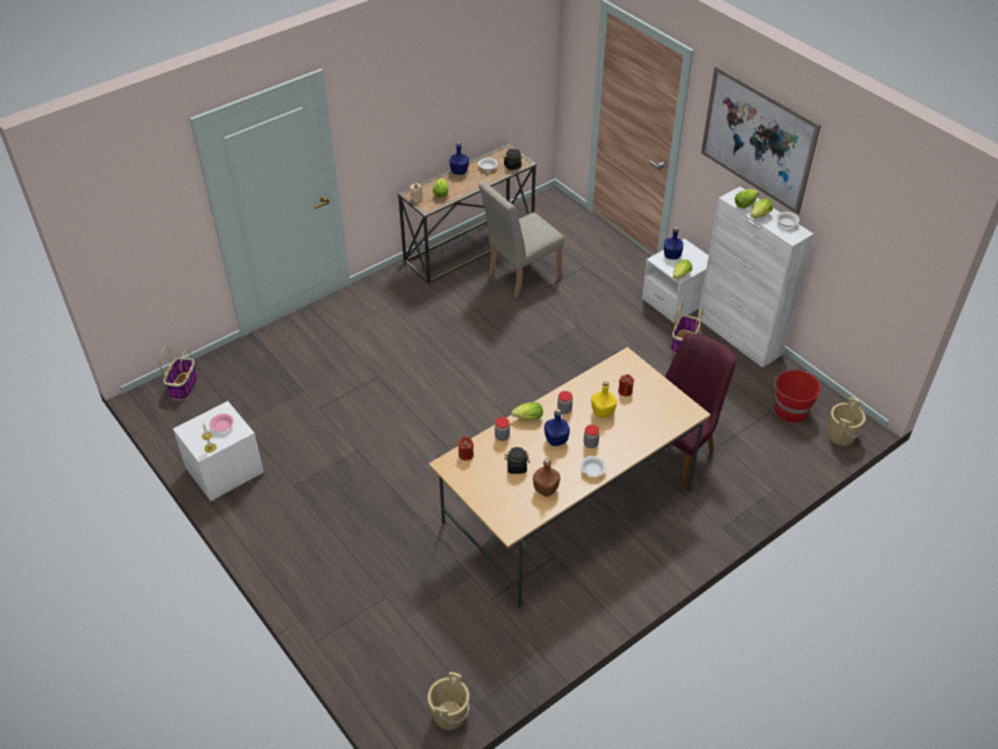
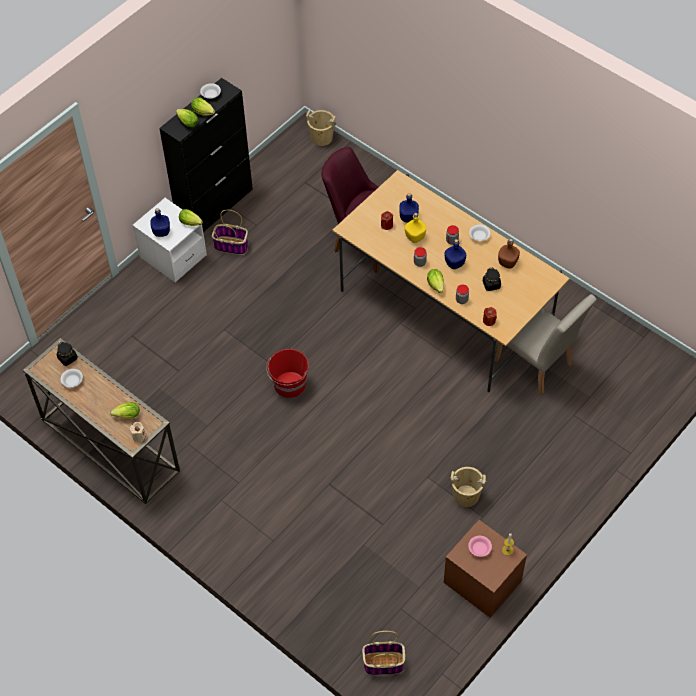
camera: 100 degrees left, 10 degrees up
(224, 471) = (482, 582): white nightstand -> brown nightstand
(449, 714) = (657, 351): beige bucket -> beige bucket (466, 495)
(459, 171) = (83, 405): blue bottle -> blue bottle (408, 217)
(520, 276) = (156, 389): beige chair -> beige chair (537, 366)
(739, 337) = (215, 207): white cabinet -> black cabinet
(757, 139) = (155, 83): picture -> none
(790, 410) = (300, 169): red bucket -> red bucket (289, 385)

